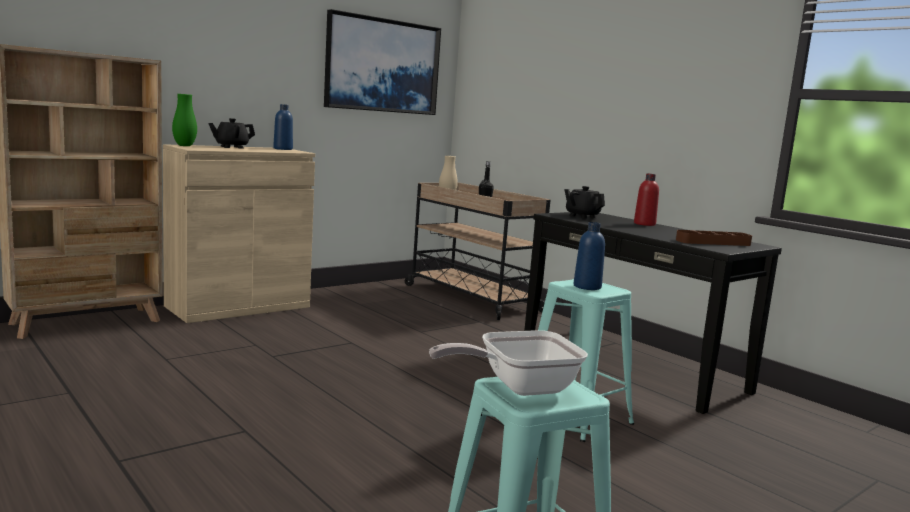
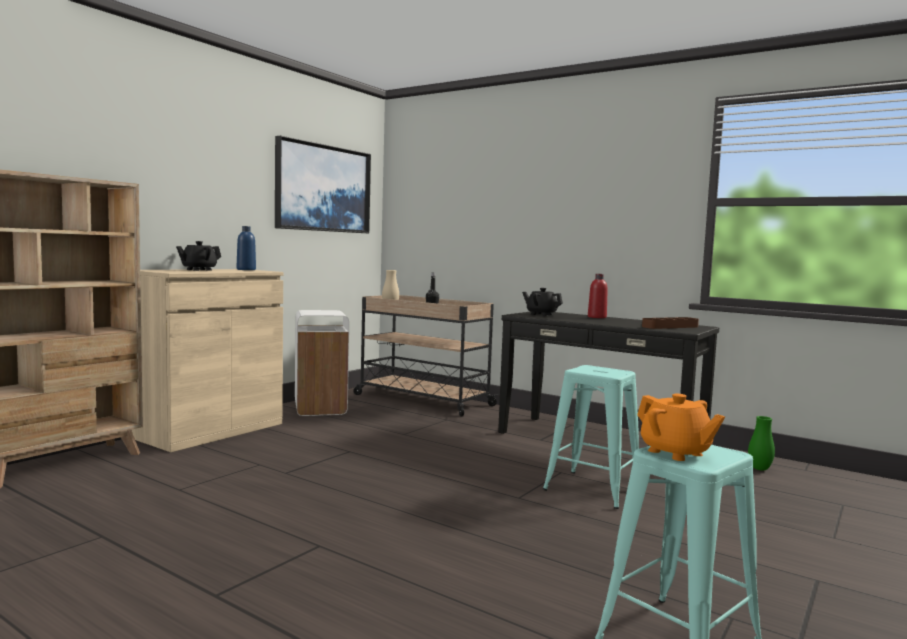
camera: 15 degrees left, 5 degrees down
(184, 146) = (154, 270): green vase -> green vase (759, 469)
(360, 296) = (321, 408): none -> white trash can
(518, 387) = (675, 452): frying pan -> orange teapot
(587, 287) = (599, 371): blue bottle -> none

